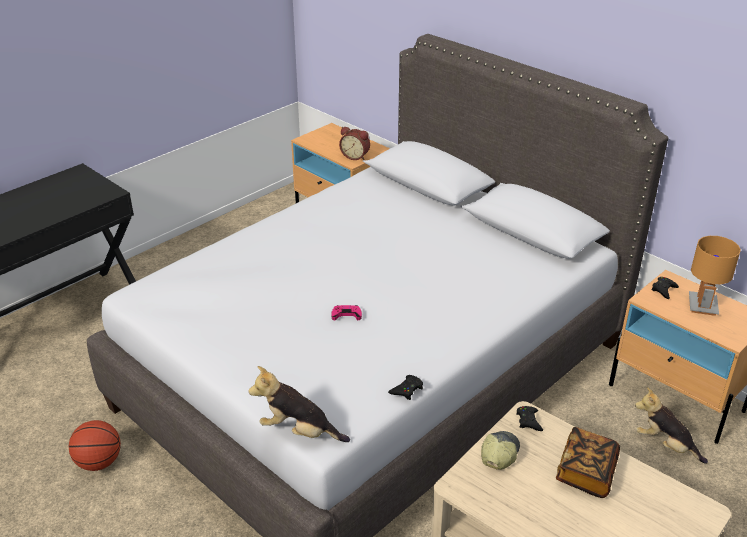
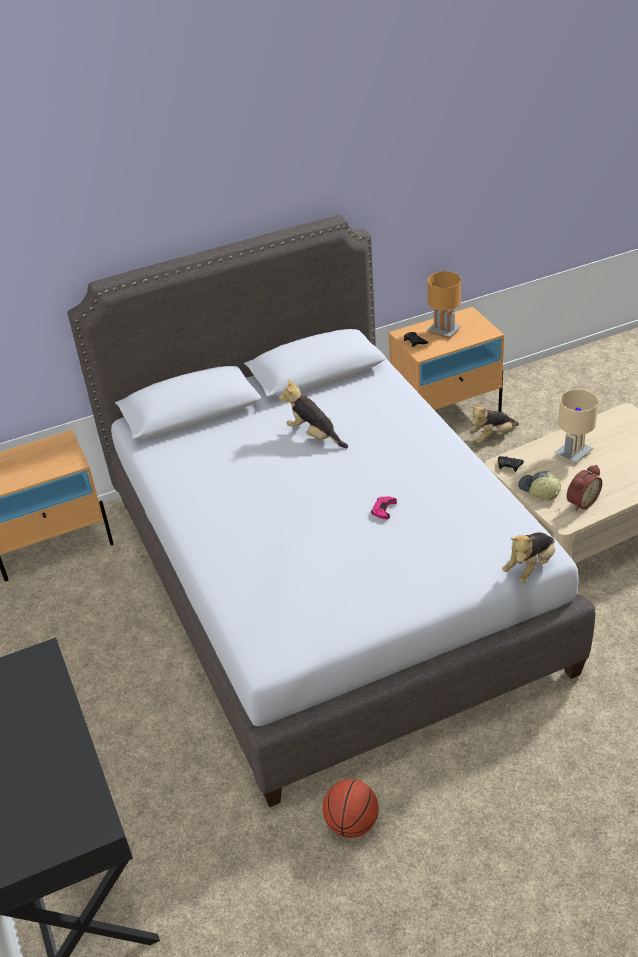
camera: 65 degrees left, 5 degrees up
(355, 156) = (65, 458): alarm clock -> alarm clock (580, 502)
(407, 390) = (503, 494): black game controller -> none
(434, 251) = (314, 435): none -> plush toy
(586, 473) = (574, 453): book -> beige table lamp

